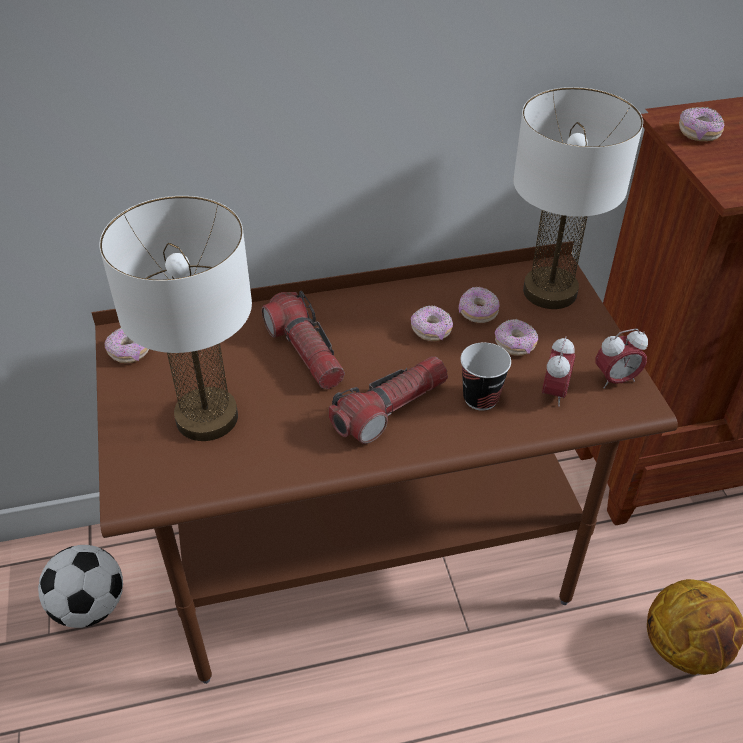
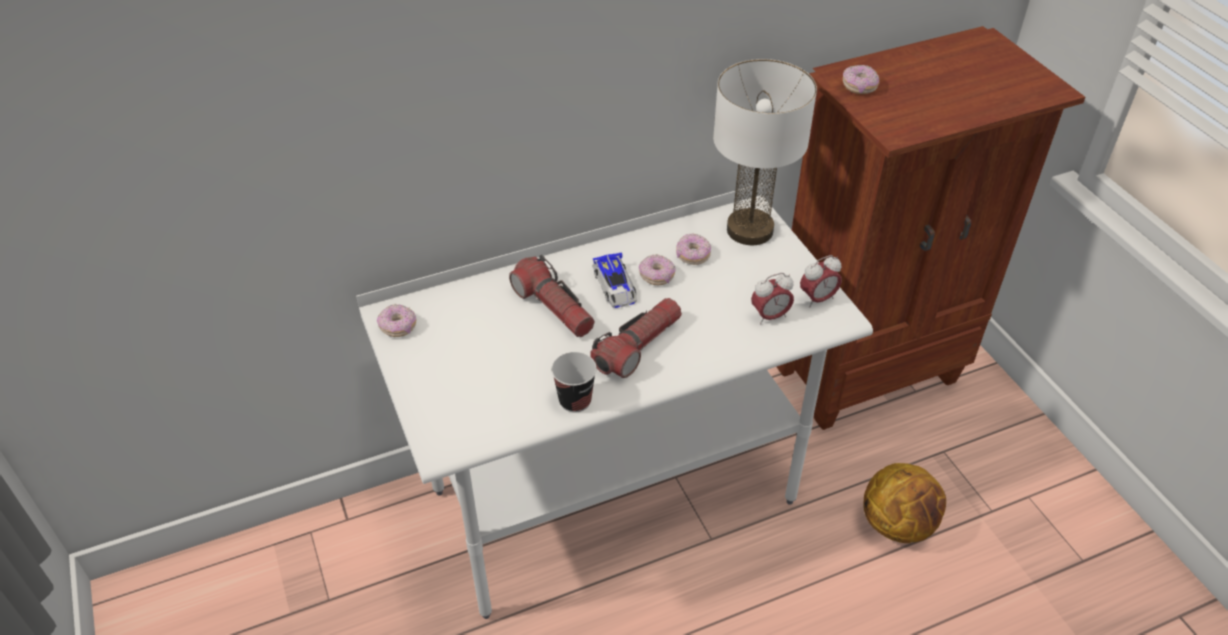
camera: 10 degrees left, 0 degrees up
(90, 606) = (361, 569): football -> none
(208, 417) = (485, 374): table lamp -> none
(371, 566) = (613, 496): brown desk -> white desk
(381, 336) = (615, 286): none -> toy car
(481, 398) = (711, 328): cup -> cup (575, 401)
(515, 345) = (729, 280): donut -> none
(554, 393) = (770, 316): alarm clock -> alarm clock turned 60 degrees clockwise

